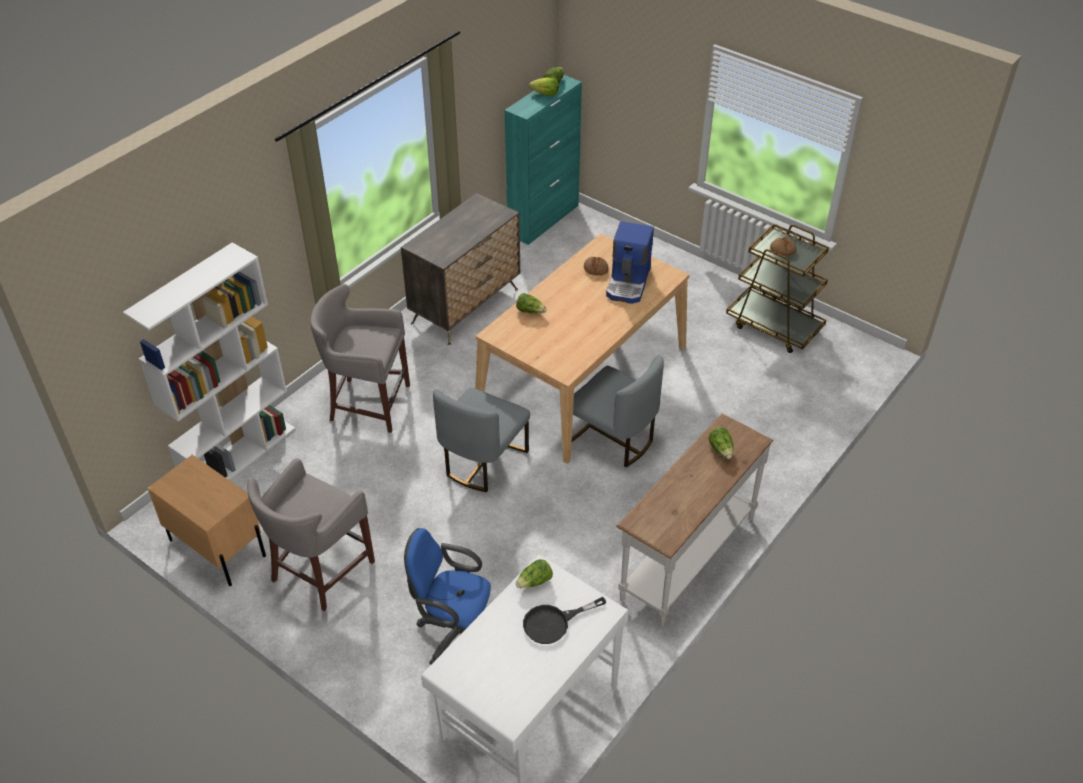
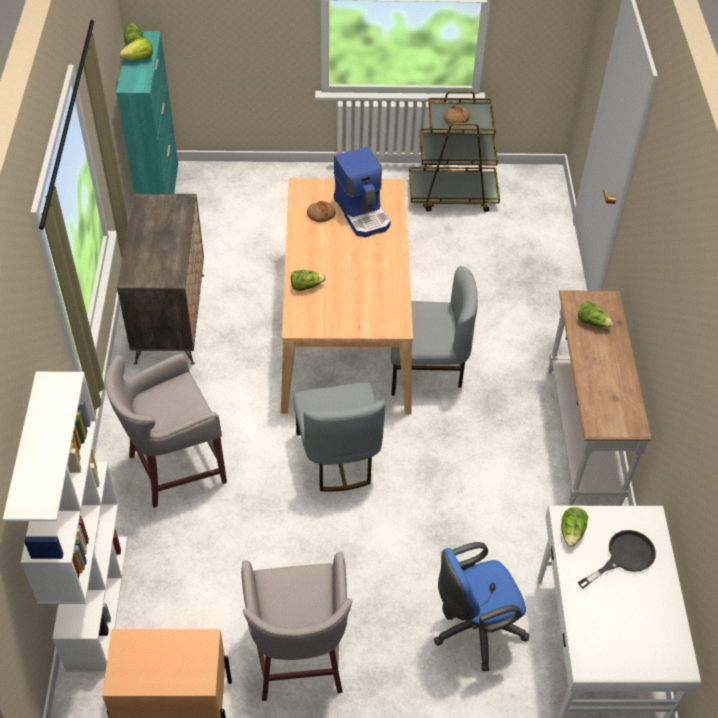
camera: 40 degrees left, 5 degrees up
(554, 623) = (623, 557): black frying pan -> black frying pan turned 150 degrees counterclockwise

